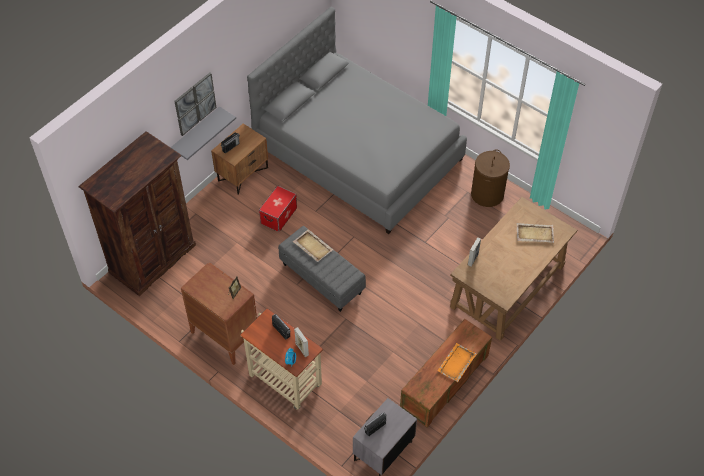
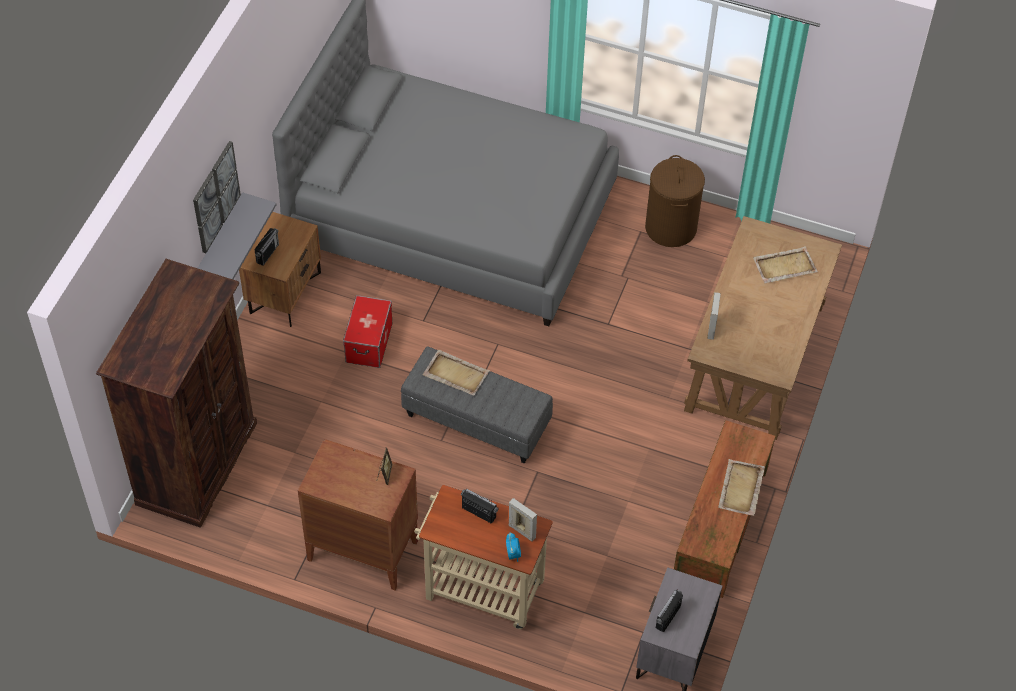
camera: 20 degrees left, 0 degrees up
(456, 363) = (740, 489): orange tray -> beige tray

